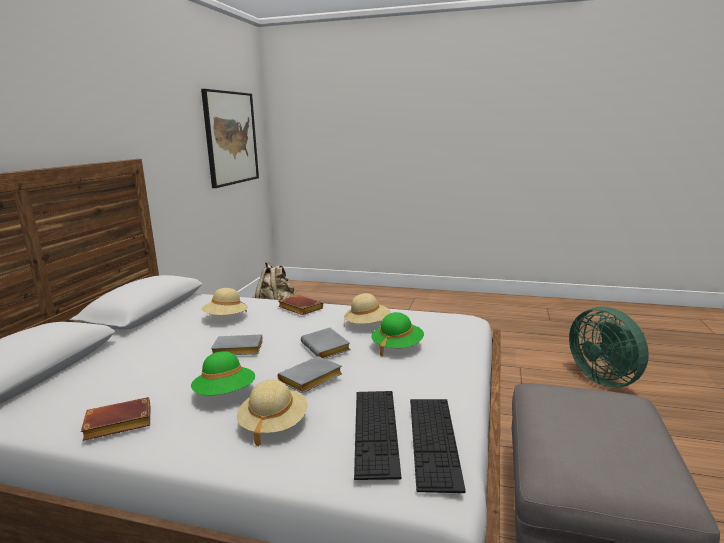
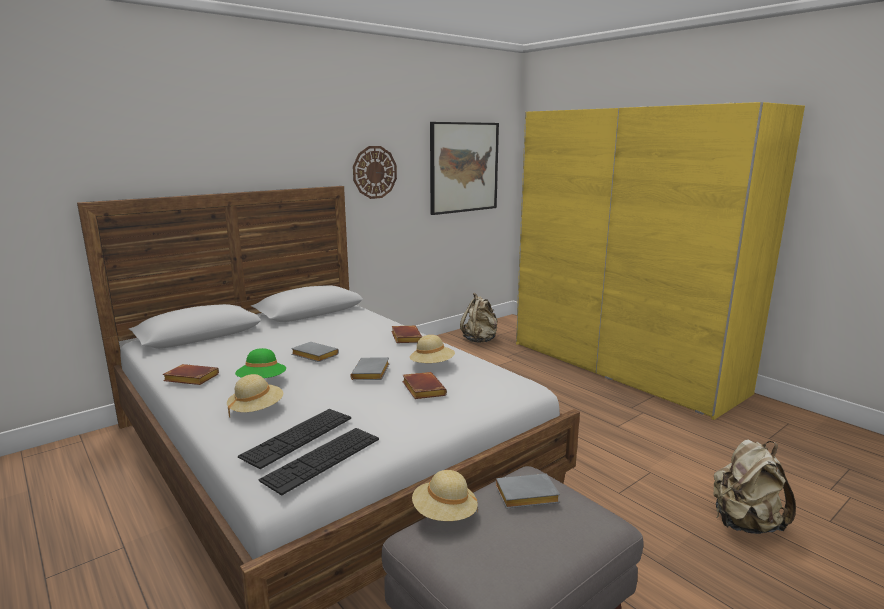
camera: 35 degrees right, 0 degrees up
(162, 143) = (374, 172): none -> wall clock
(226, 318) = (346, 331): beige hat -> beige hat (444, 514)
(310, 380) = (318, 391): grey book -> grey book (525, 497)
(397, 347) = (422, 389): green hat -> brown book
(411, 299) = (622, 367): none -> yellow wardrobe
(605, 378) = (744, 523): green fan -> beige backpack

